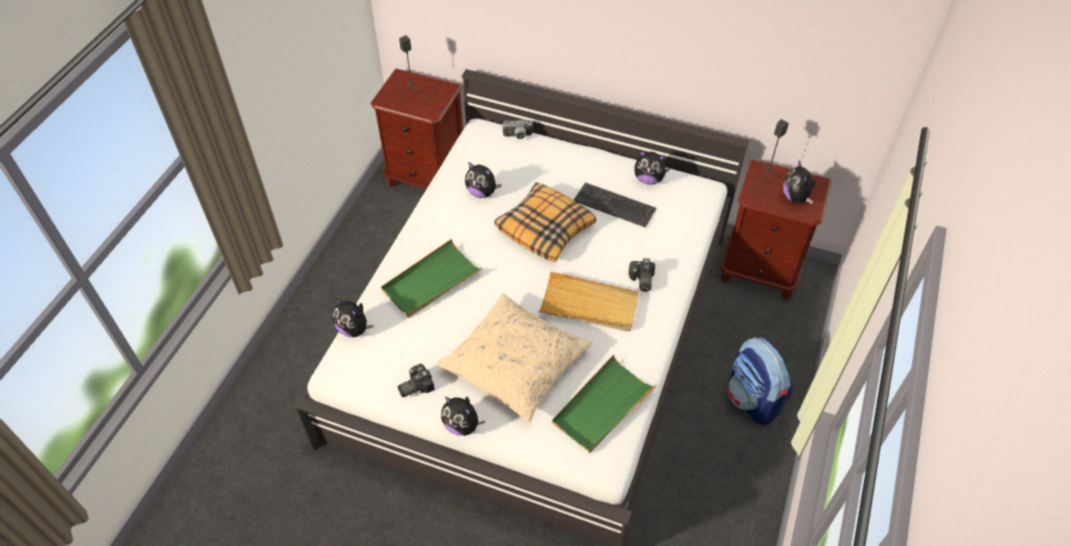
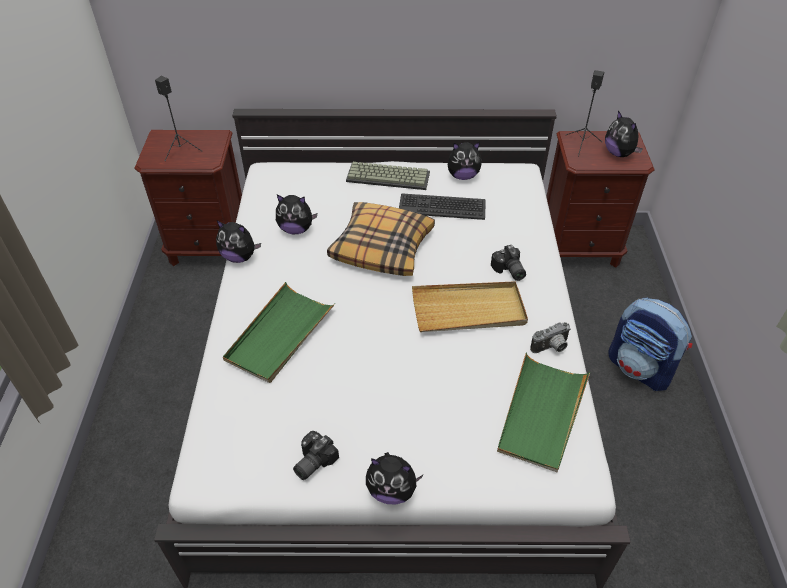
camera: 20 degrees left, 5 degrees down
(354, 329) = (206, 416): plush toy -> plush toy (239, 257)
(515, 363) = (419, 397): beige pillow -> none
(518, 136) = (309, 168): camera -> camera (551, 348)
(582, 162) = (389, 176): none -> keyboard

